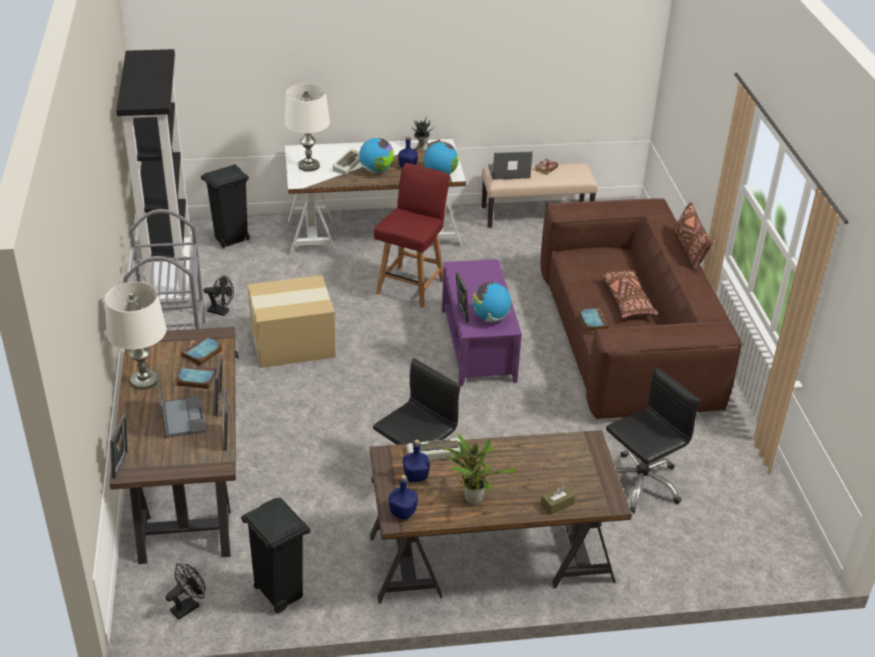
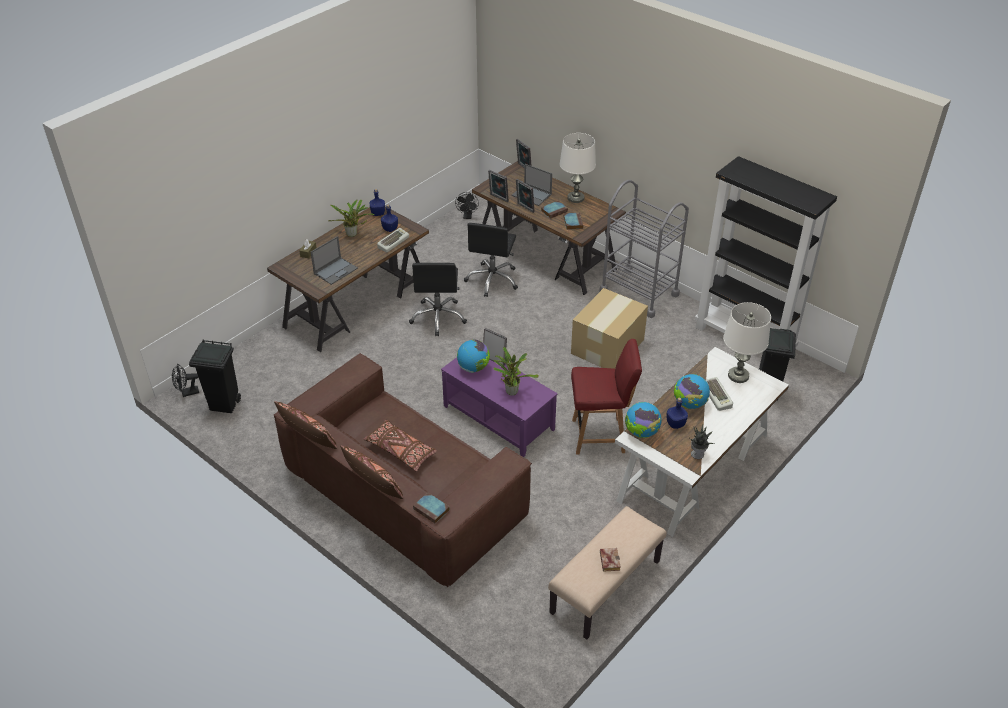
camera: 140 degrees right, 5 degrees up
(221, 311) = (678, 339): black fan -> black fan (187, 393)
(279, 594) = (436, 239): black trash can -> black trash can (225, 405)
(411, 286) = (600, 436): red chair -> red chair turned 75 degrees counterclockwise
(480, 283) = (511, 390): none -> potted plant
(508, 172) = (634, 532): laptop -> laptop (336, 270)
(592, 322) = (408, 416): book -> book (432, 510)
(640, 483) = (308, 386): black office chair -> black office chair (492, 280)
(720, 308) = (308, 436): none -> brown pillow

